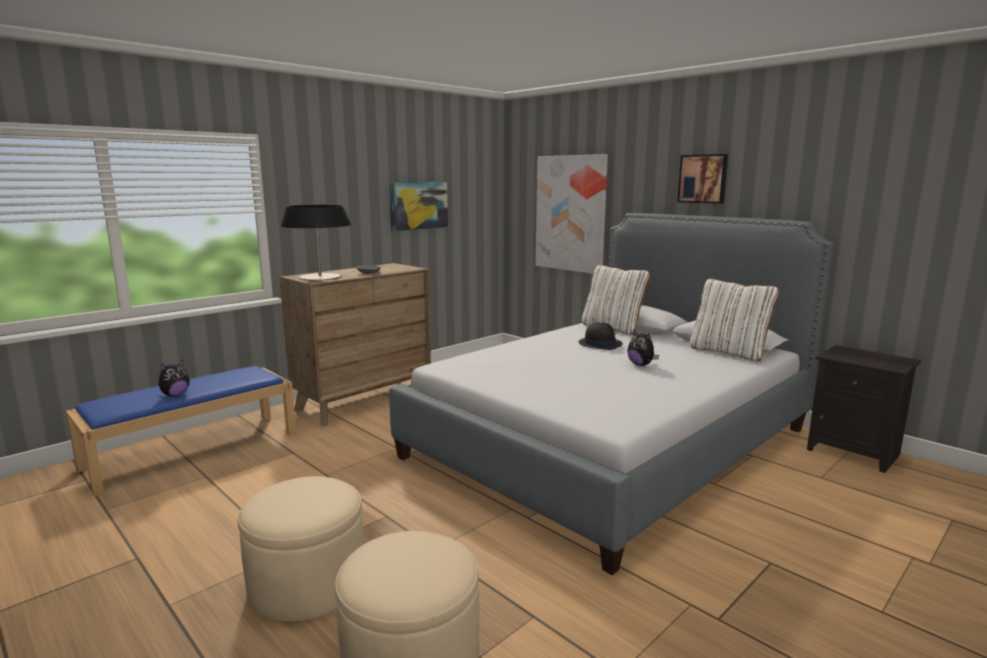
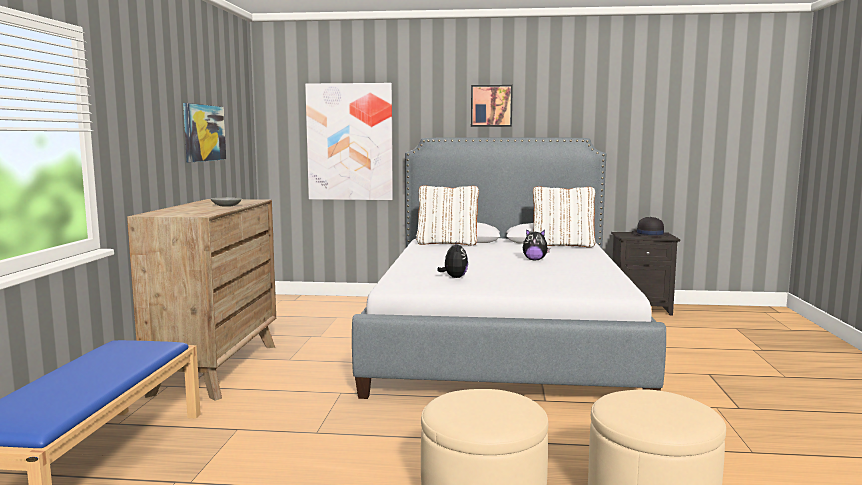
camera: 40 degrees left, 5 degrees down
(175, 395) = (93, 384): plush toy -> plush toy (454, 277)
(320, 277) = (187, 212): table lamp -> none
(600, 344) = (471, 253): black hat -> black hat (649, 234)

